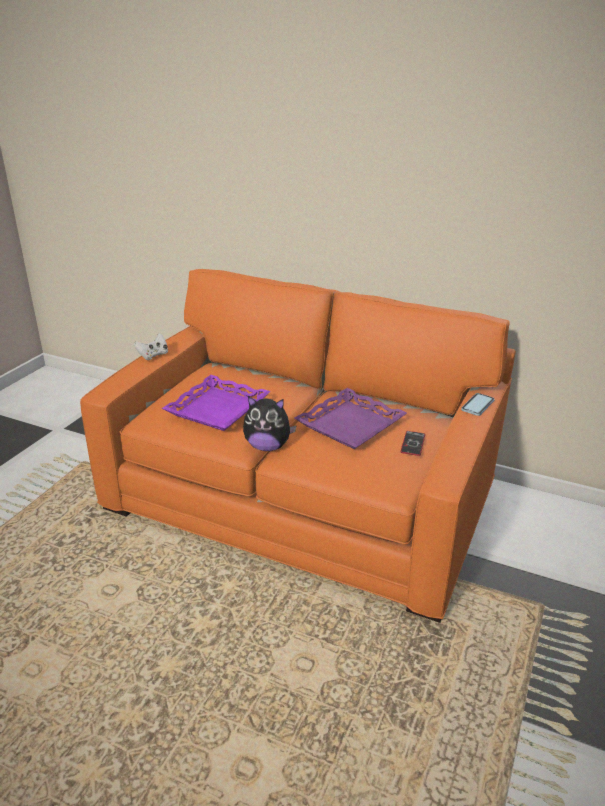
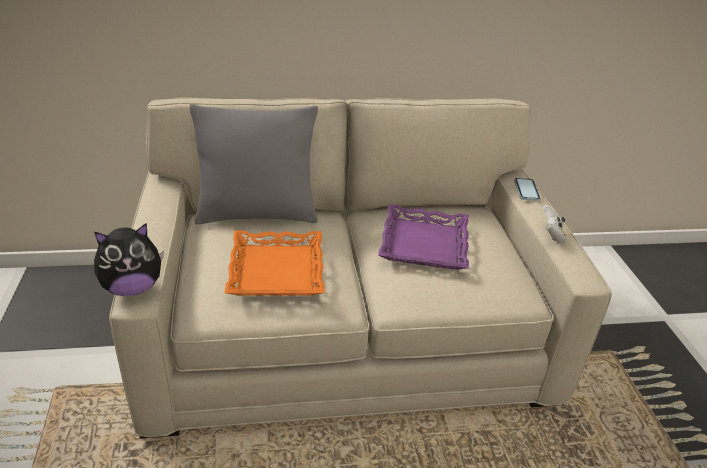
camera: 35 degrees left, 5 degrees up
(153, 355) = (152, 226): white game controller -> white game controller (551, 234)
(218, 409) = (277, 270): purple tray -> orange tray
(246, 372) = (257, 214): none -> grey pillow
(267, 446) = (366, 296): plush toy -> plush toy (132, 288)
(305, 496) = (347, 329): orange sofa -> beige sofa
(413, 444) = (495, 245): phone -> none

